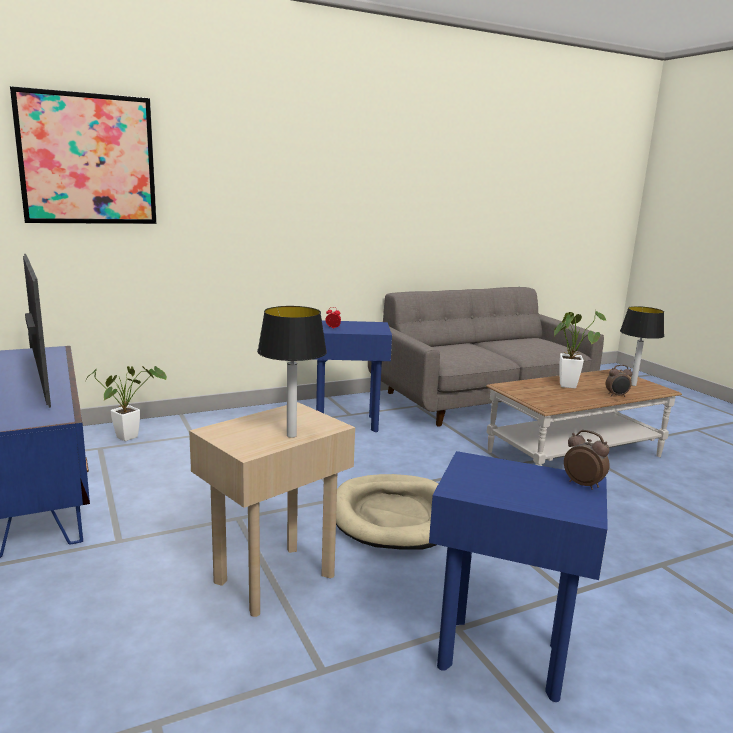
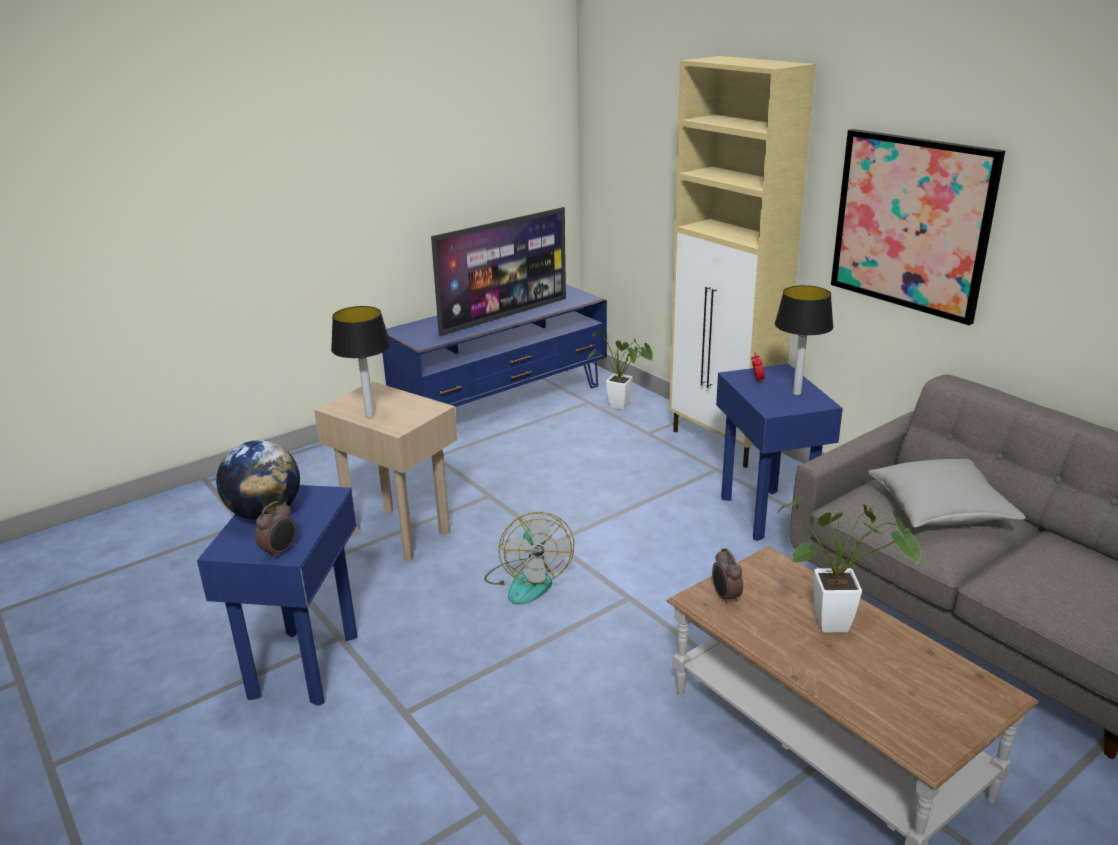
camera: 80 degrees right, 10 degrees up
(87, 159) = (651, 119): picture -> picture (911, 223)
(239, 415) = (723, 443): none -> beige cabinet
(394, 516) = (527, 581): beige dog bed -> fan
(461, 349) = (940, 510): none -> grey pillow
(506, 491) = (265, 513): none -> globe
(616, 396) = (819, 680): alarm clock -> alarm clock (725, 597)
(633, 385) = (918, 711): table lamp -> table lamp (796, 393)

